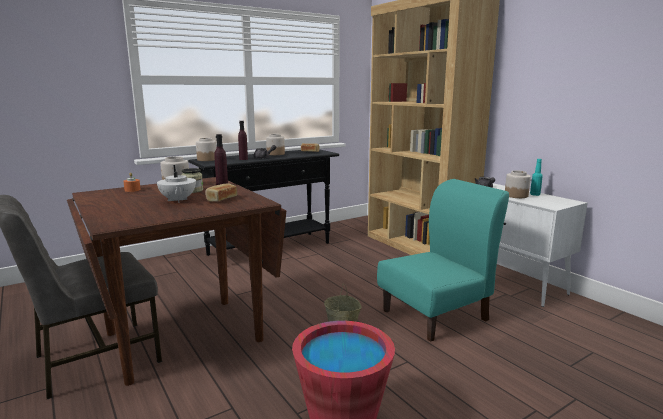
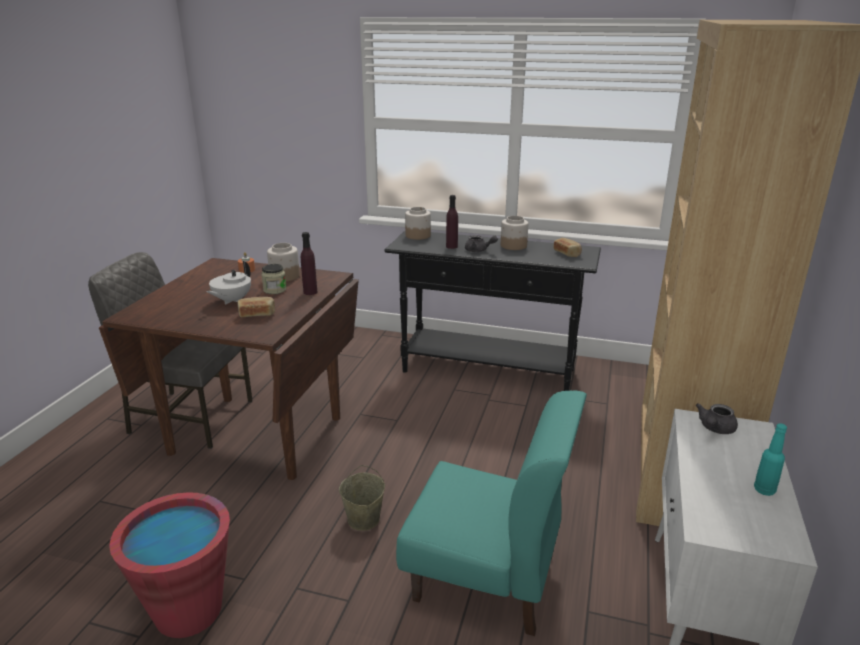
camera: 50 degrees right, 10 degrees up
(516, 195) = (719, 472): jar -> none

